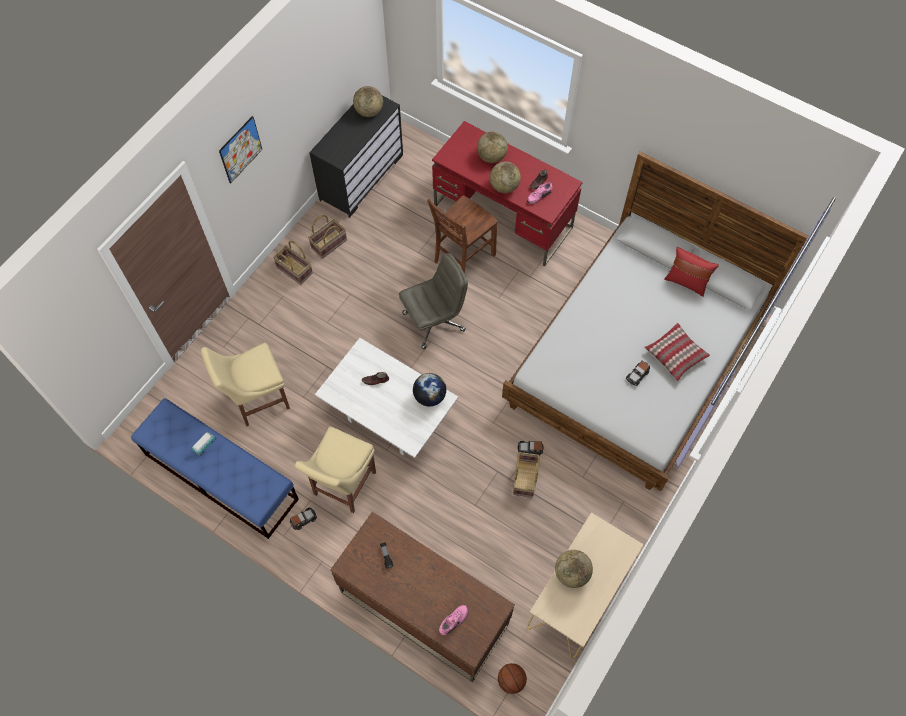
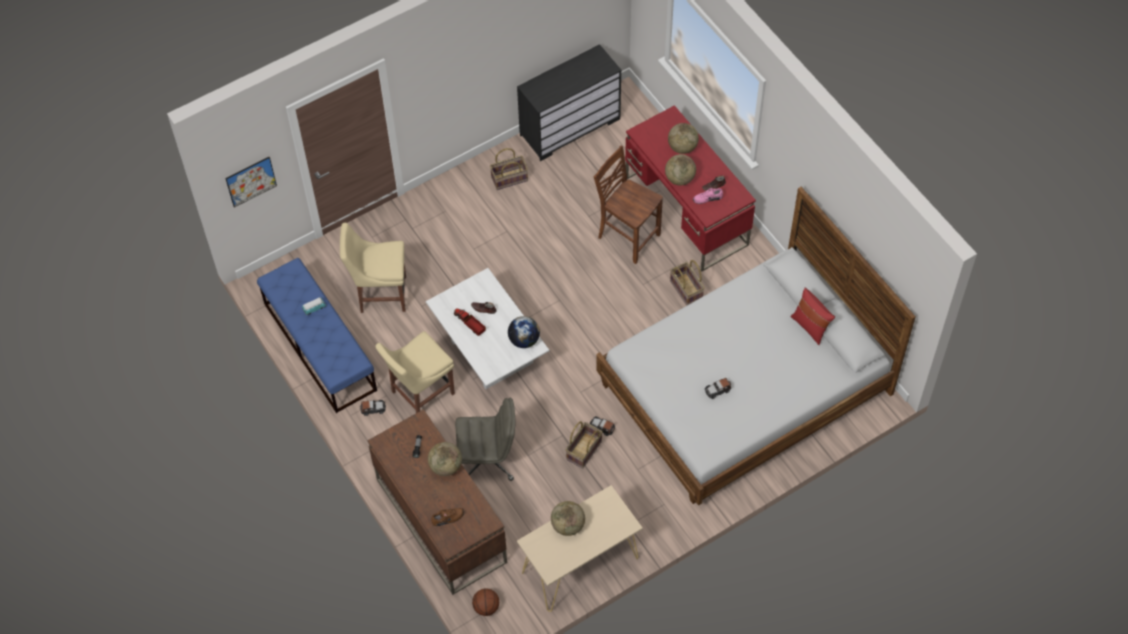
camera: 25 degrees right, 5 degrees down
(240, 149) = (442, 64): picture -> picture (251, 181)
(295, 270) = (467, 191): basket -> basket (687, 289)
(369, 111) = (589, 66): globe -> globe (445, 466)
(369, 401) = (470, 324): none -> toy truck
(434, 321) = (572, 283): grey office chair -> grey office chair (488, 459)
(454, 621) = (448, 518): pink shoe -> brown shoe
(462, 258) = (627, 236): brown chair -> brown chair turned 60 degrees clockwise
(675, 354) = (763, 386): pillow -> none

